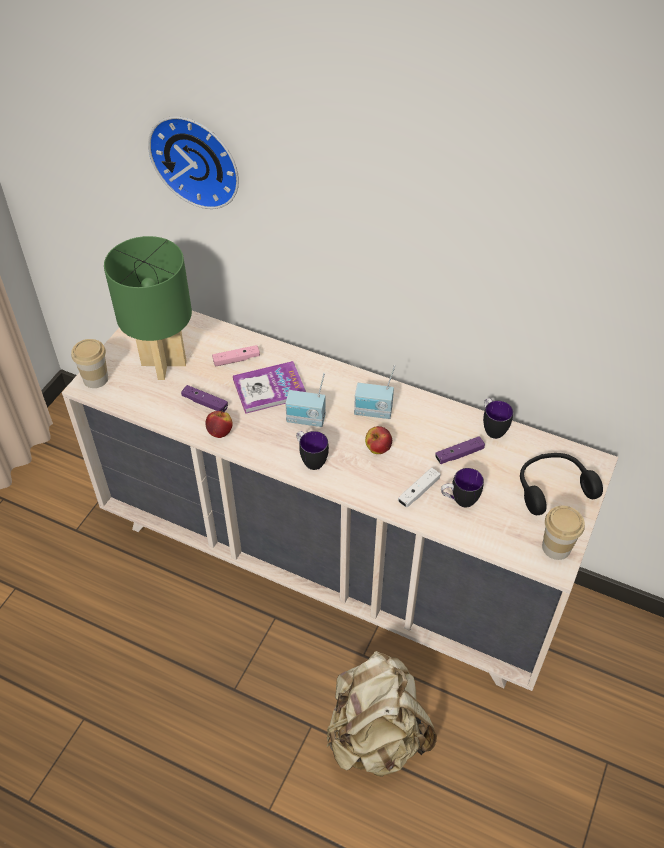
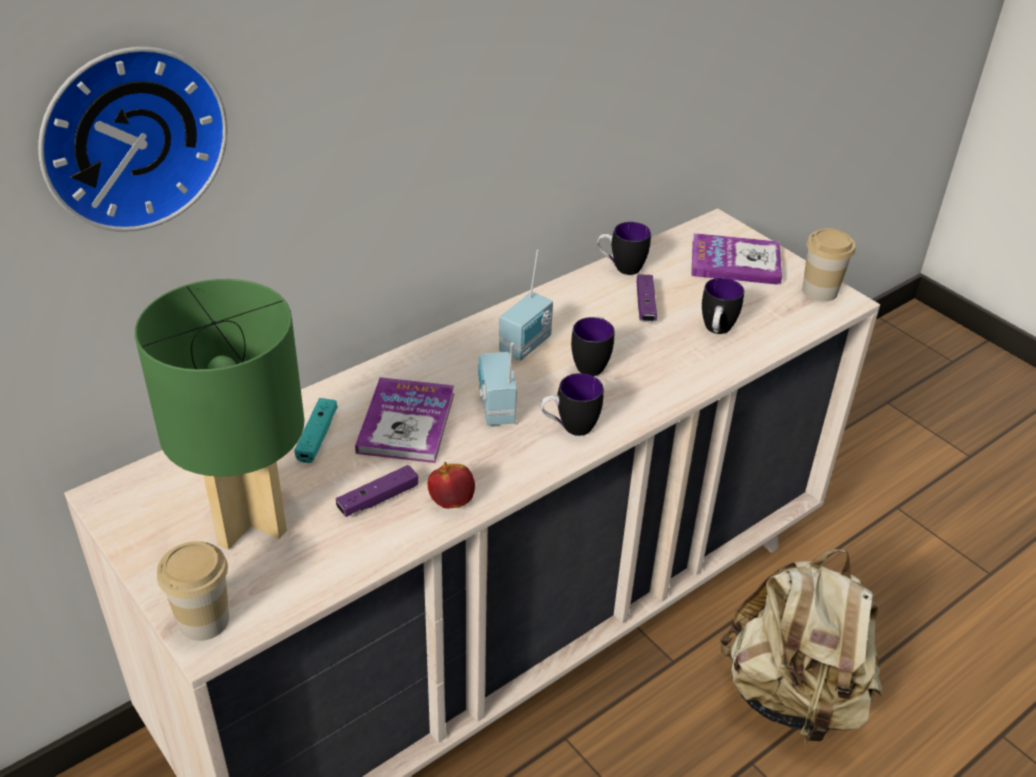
camera: 65 degrees left, 10 degrees down
(236, 359) = (317, 436): pink game controller -> turquoise game controller
(306, 420) = (494, 408): radio -> radio turned 135 degrees clockwise
(378, 448) = (592, 363): apple -> mug
(418, 491) = (683, 356): white game controller -> none
(552, 487) = (735, 262): black headphones -> book

